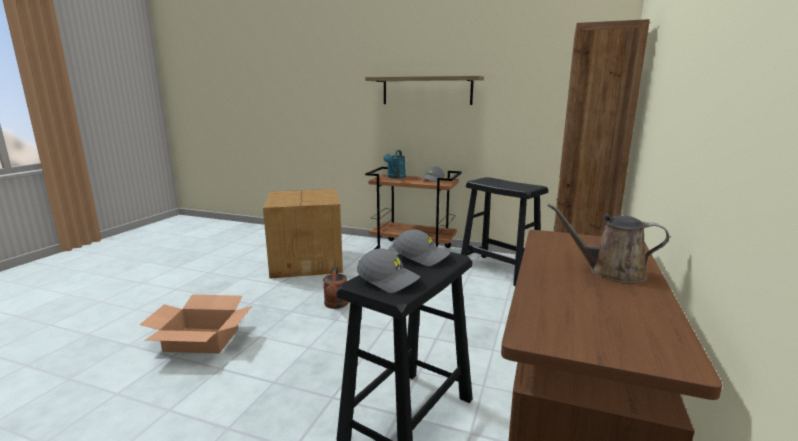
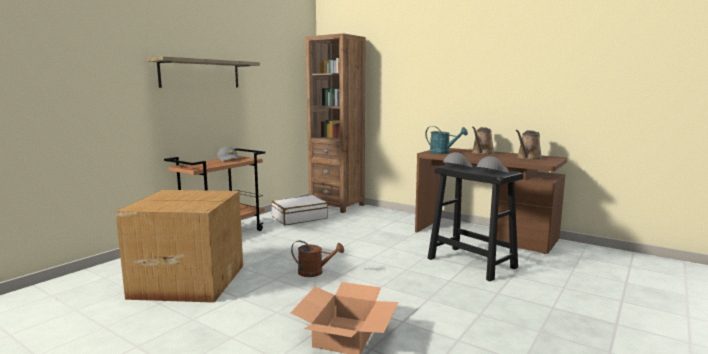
camera: 75 degrees left, 5 degrees down
(395, 177) = (197, 165): turquoise watering can -> turquoise watering can (443, 153)
(499, 269) = (299, 217): black stool -> white suitcase
(601, 318) = (528, 158): none -> brown watering can

